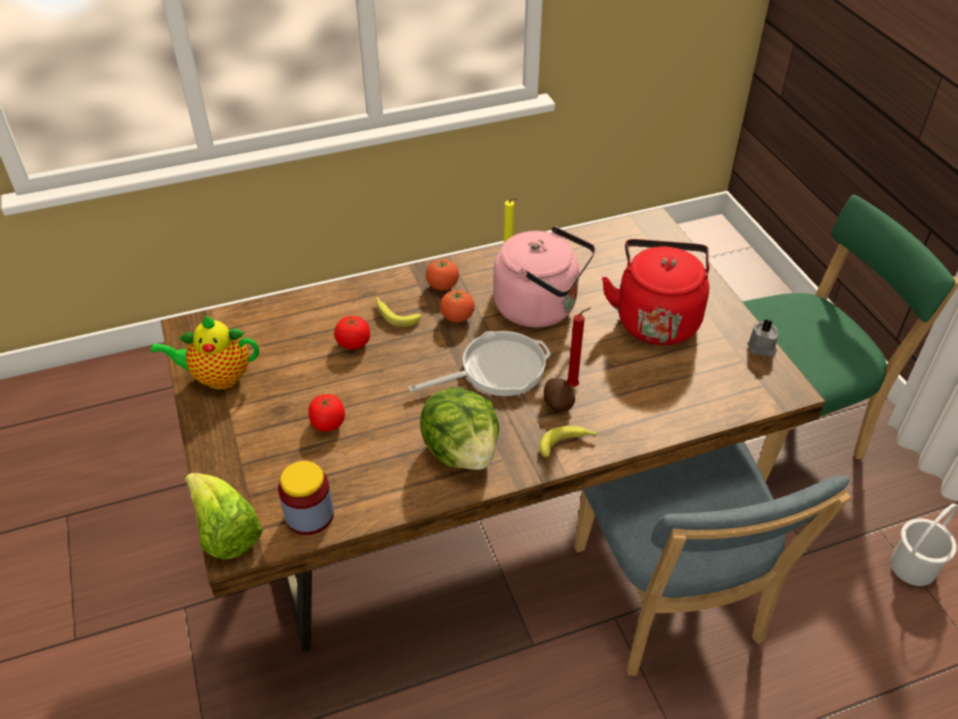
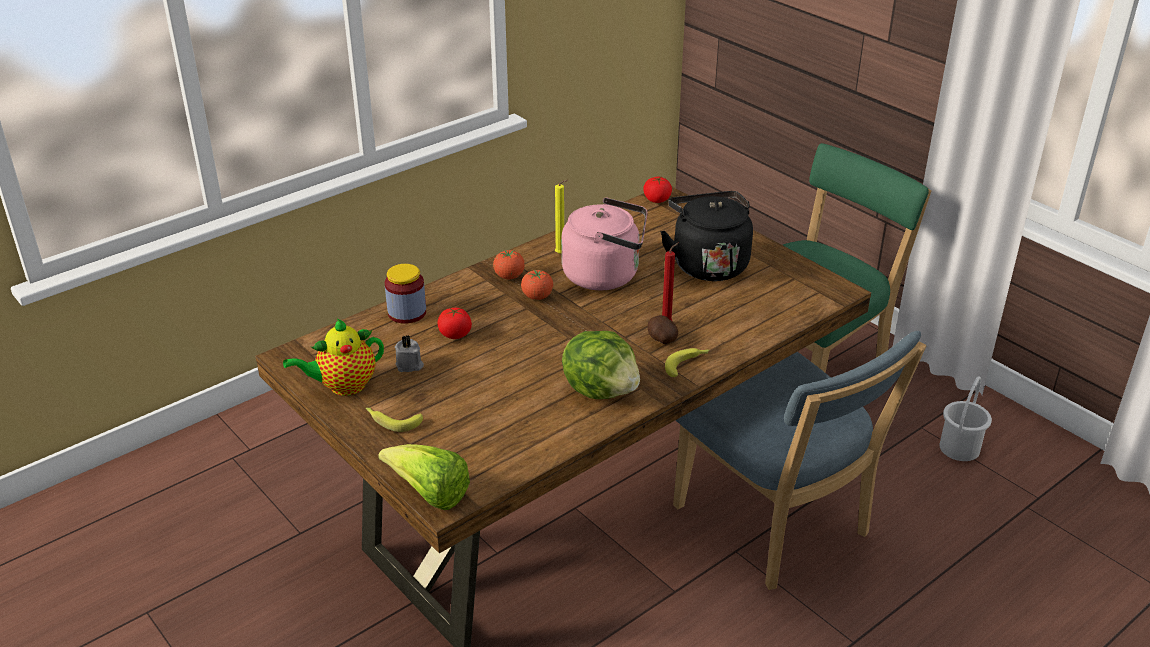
camera: 20 degrees left, 10 degrees down
(309, 515) = (497, 464): jar -> jar (407, 313)
(328, 423) = (470, 397): tomato -> tomato (657, 200)
(394, 314) = (479, 306): banana -> banana (392, 421)
(496, 370) = (595, 327): frying pan -> none
(656, 318) = (708, 264): red kettle -> black kettle
(761, 348) = (803, 267): grey candle -> grey candle (409, 365)

